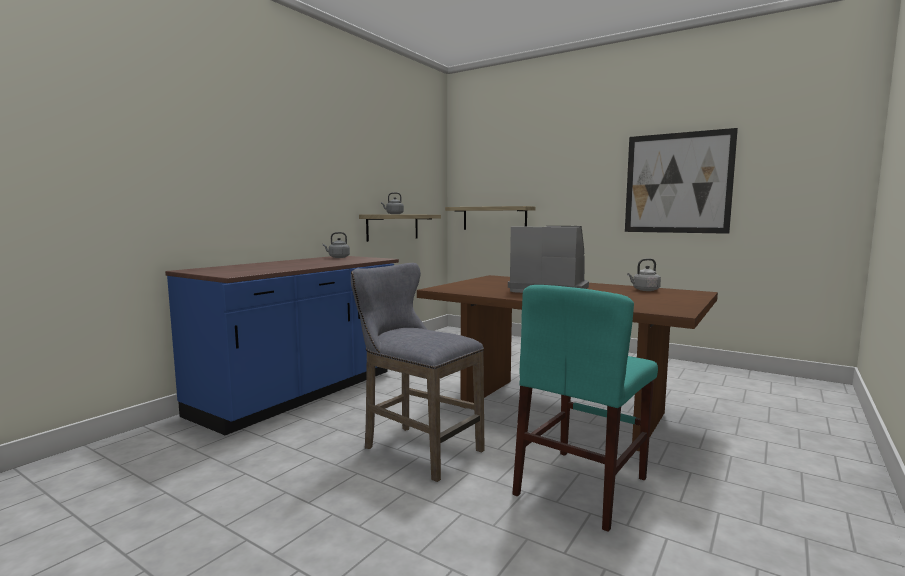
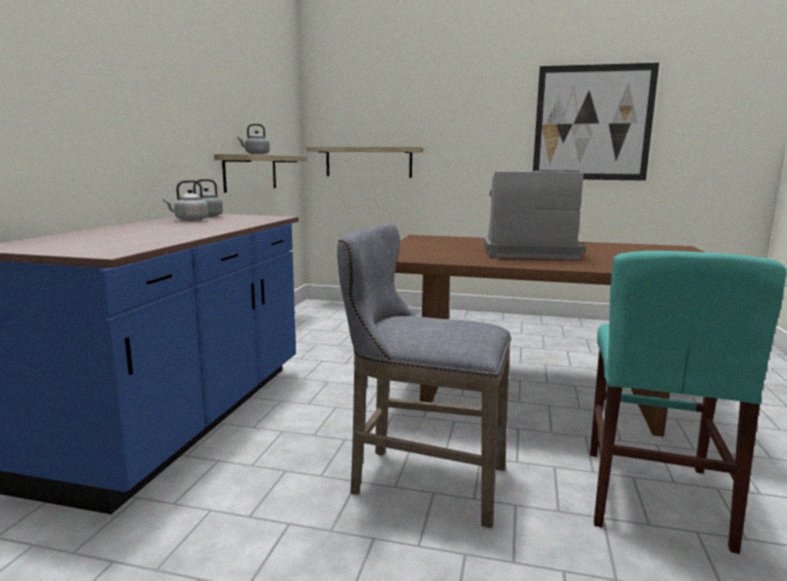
camera: 20 degrees left, 5 degrees up
(644, 290) = (623, 247): grey kettle -> grey kettle (189, 220)

